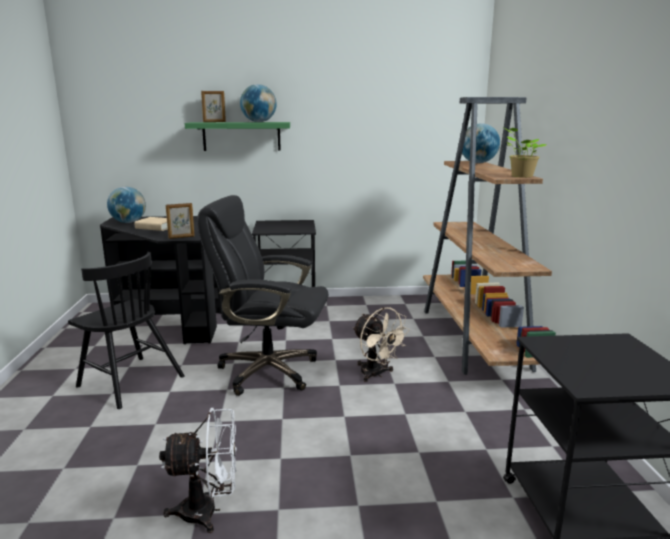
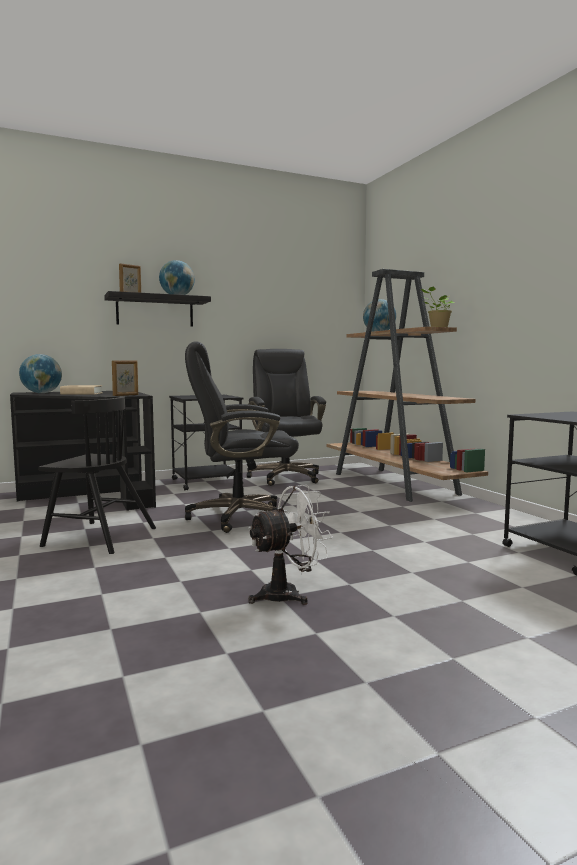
camera: 20 degrees left, 10 degrees down
(241, 136) = (155, 311): green shelf -> black shelf
(367, 312) = (286, 478): none -> black office chair
(376, 374) = (339, 509): beige fan -> none

